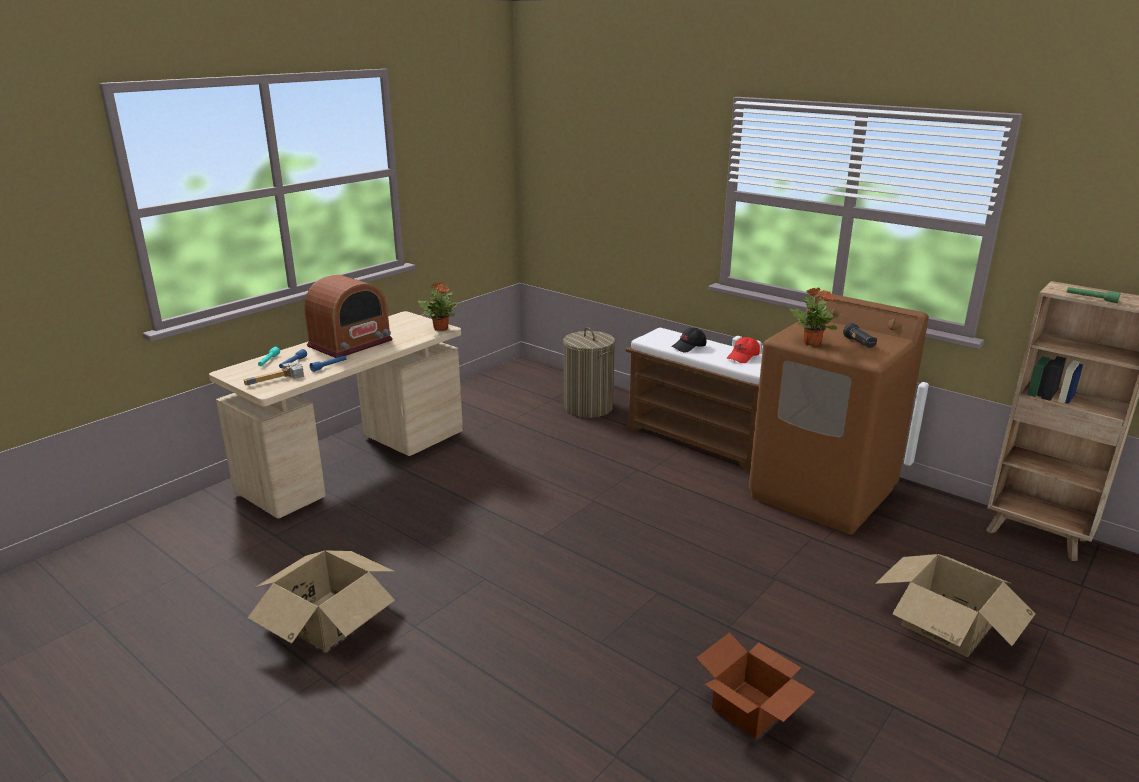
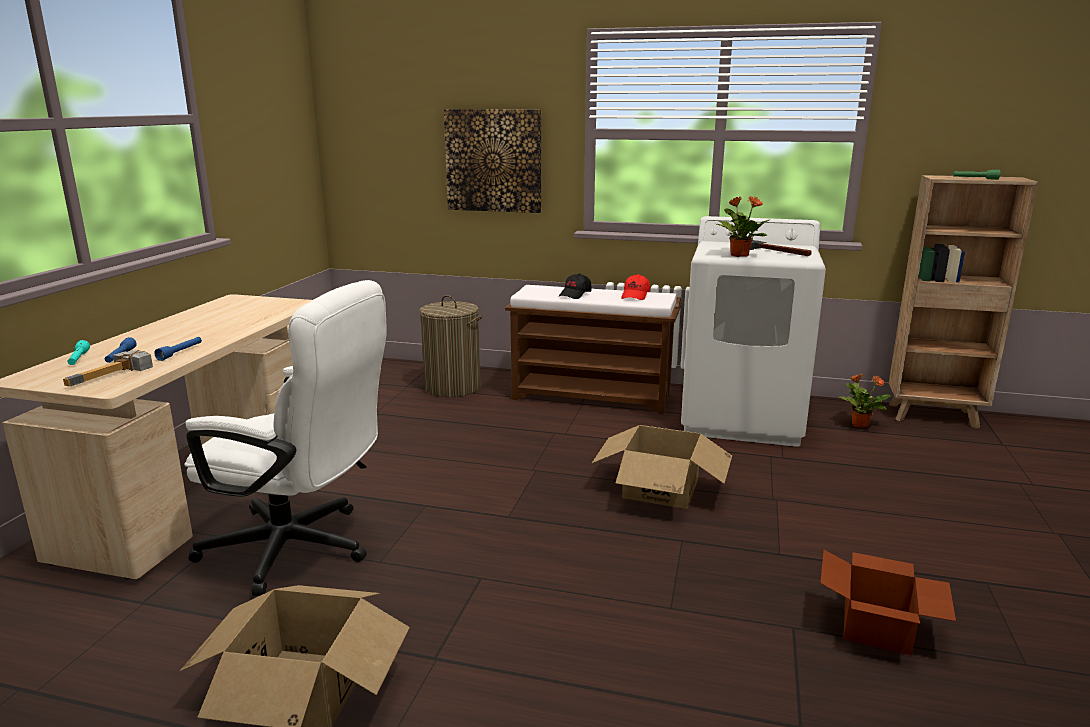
camera: 25 degrees left, 5 degrees down
(350, 343) = (188, 329): radio -> none
(385, 524) = (301, 549): none -> white office chair
(441, 328) = (296, 303): potted plant -> potted plant (859, 424)
(649, 209) = (493, 160): none -> picture
(823, 493) = (743, 418): brown washing machine -> white washing machine
(859, 343) = (778, 252): black flashlight -> hammer
(947, 625) = (949, 500): cardboard box -> cardboard box (661, 488)

